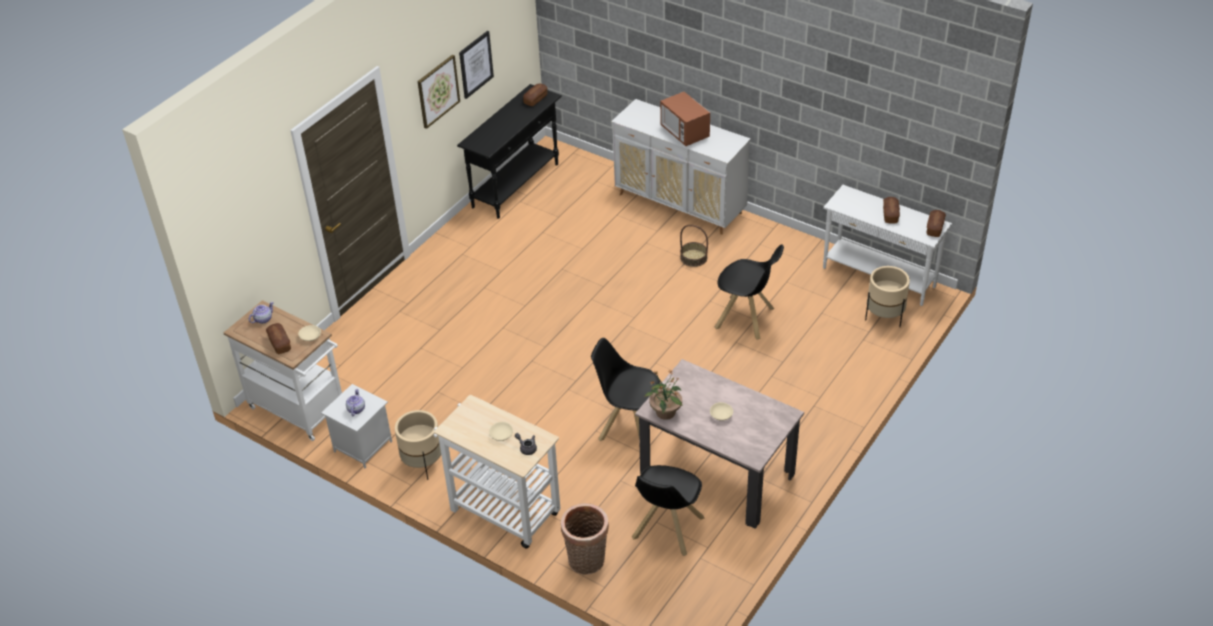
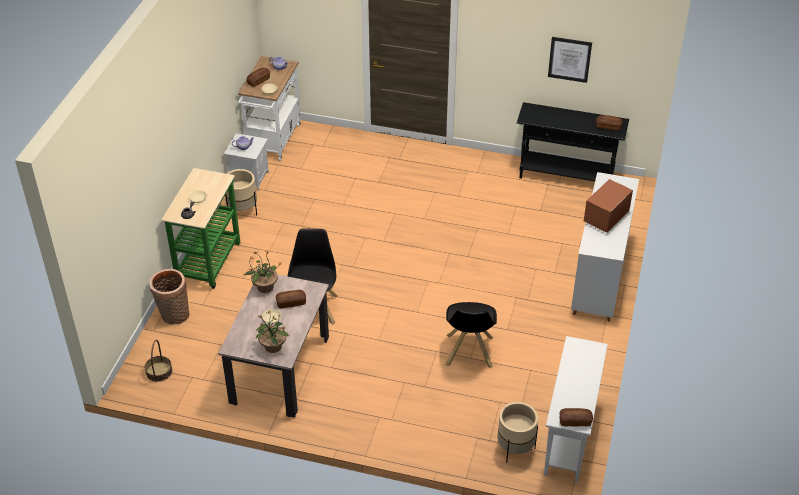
camera: 70 degrees right, 0 degrees up
(438, 91) = (518, 49): picture -> none
(503, 512) = (209, 261): white cart -> green cart
(667, 529) = (215, 352): black chair -> none
(693, 258) = (531, 302): basket -> basket (159, 371)
(766, 421) = (273, 347): none -> potted plant
(890, 215) = (578, 385): bread -> bread (291, 303)

